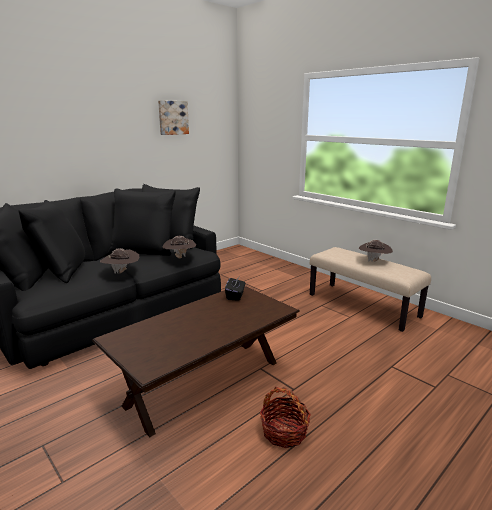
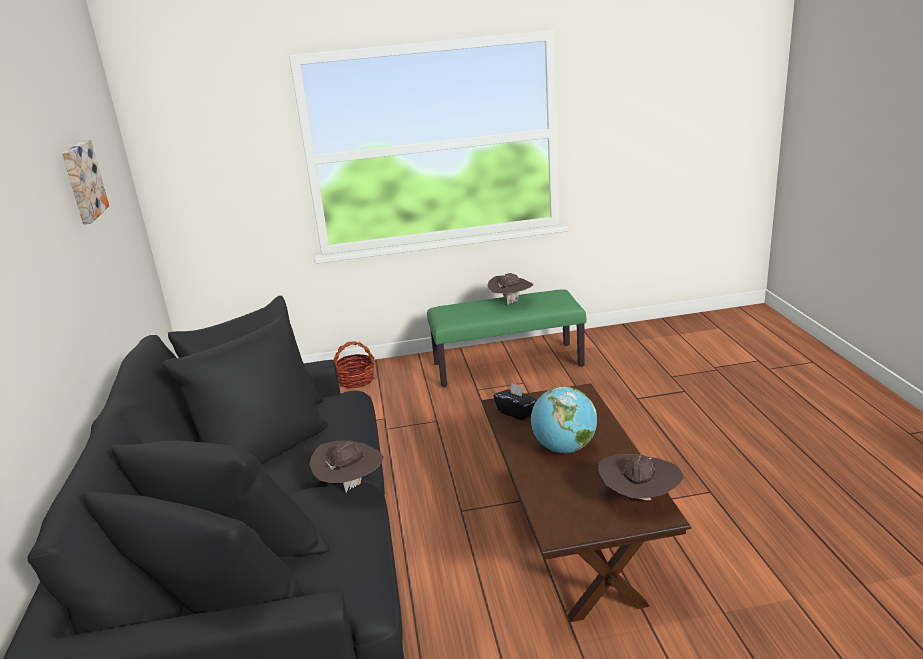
camera: 55 degrees left, 5 degrees up
(180, 258) = (351, 420): brown hat -> brown hat (639, 499)
(206, 319) = (564, 448): none -> globe
(284, 432) = (696, 502): basket -> basket (355, 380)
(363, 305) = (508, 364): beige bench -> green bench

